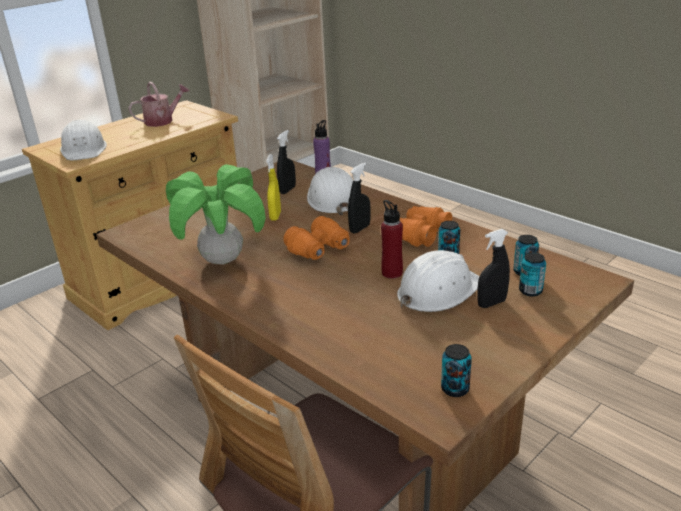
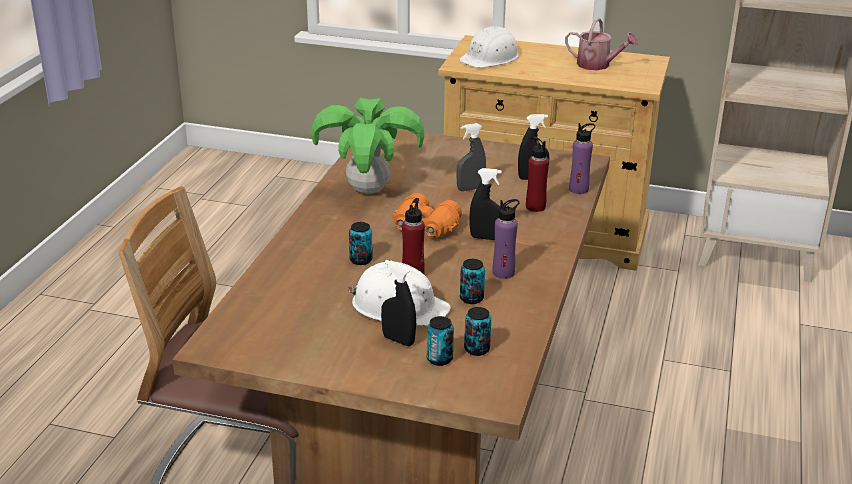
camera: 60 degrees right, 0 degrees up
(275, 216) = (470, 189): yellow spray bottle -> grey spray bottle
(332, 199) = (535, 207): white hard hat -> red bottle
(419, 234) = (503, 273): orange binoculars -> purple bottle
(455, 389) = (249, 346): can -> can (361, 260)

